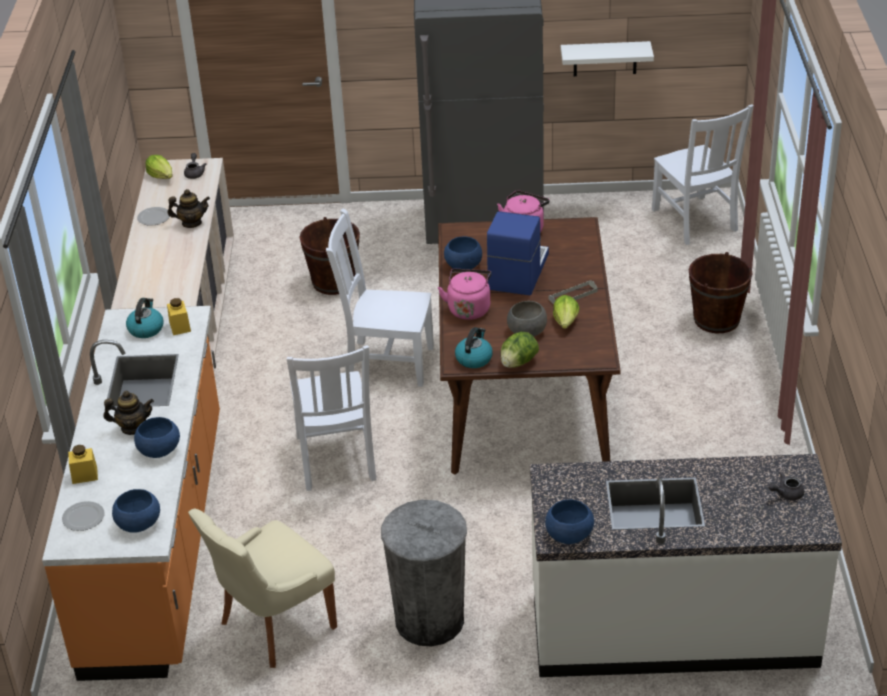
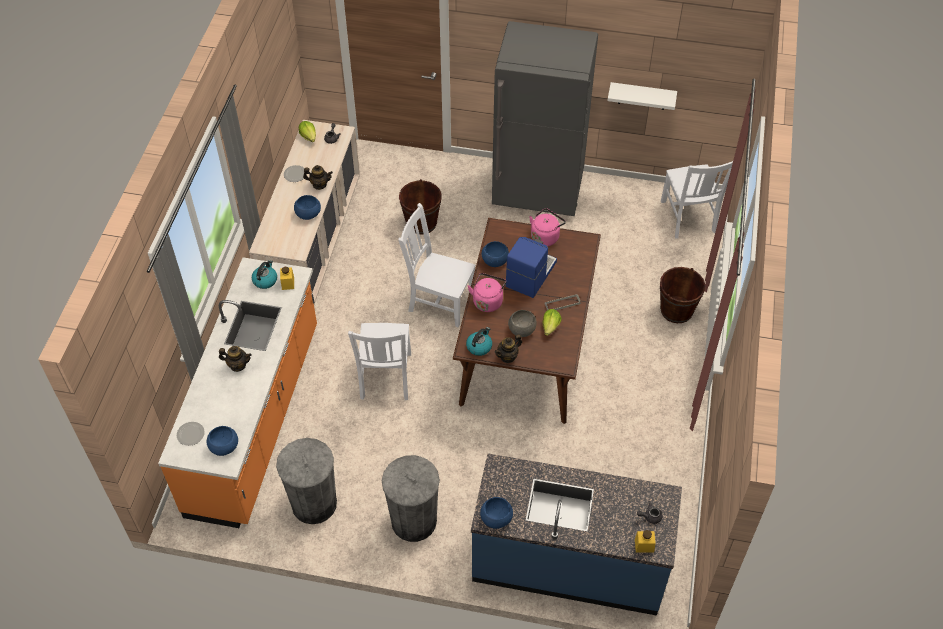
camera: 10 degrees right, 15 degrees up
(84, 475) = (199, 399): yellow jar -> yellow jar (644, 545)
(159, 449) = (251, 387): blue bowl -> blue bowl (308, 213)
(274, 626) = (314, 503): beige chair -> grey trash can
(518, 363) = (508, 356): lettuce -> teapot
(672, 627) = (569, 561): white counter -> blue counter

